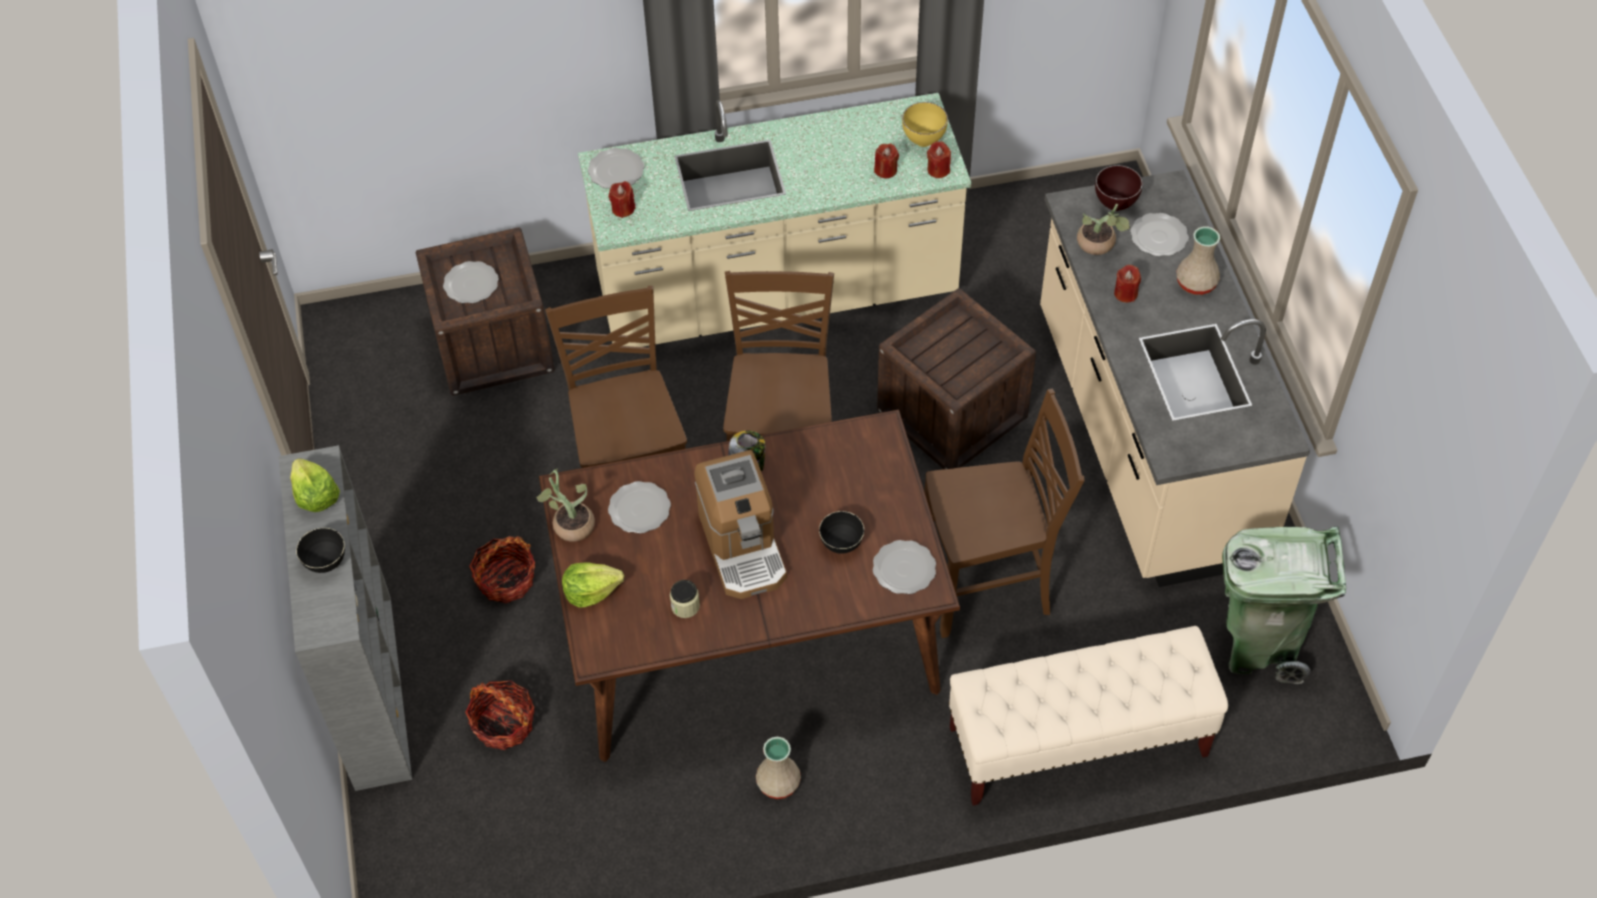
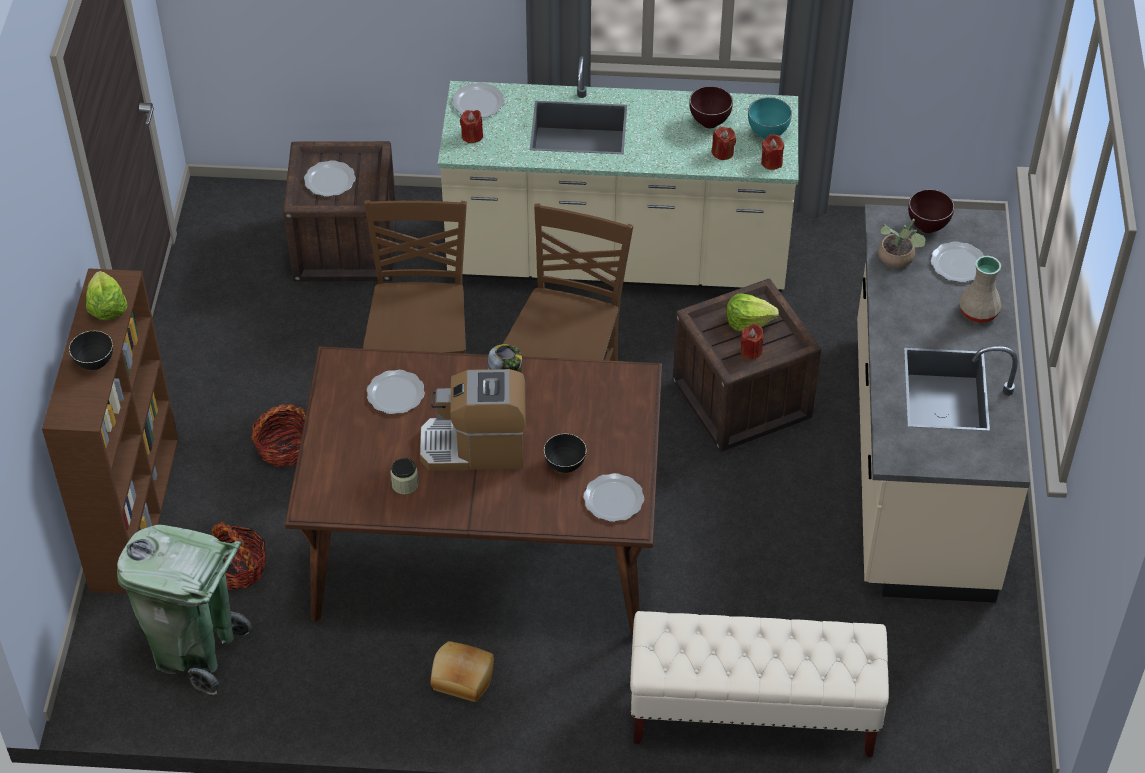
camera: 15 degrees right, 5 degrees down
(372, 689) = (135, 511): grey bookcase -> brown bookcase
(570, 524) = (330, 392): potted plant -> none
(591, 591) = (327, 452): lettuce -> lettuce (748, 321)
(742, 547) = (475, 447): coffee machine -> coffee machine turned 90 degrees clockwise
(777, 783) = (462, 679): beige vase -> bread
(861, 141) = (710, 123): none -> brown bowl
(924, 140) = (768, 134): yellow bowl -> turquoise bowl
(987, 588) = (718, 558): brown chair -> none
(1125, 293) = (907, 306): red candle -> red candle (751, 351)
(1259, 645) = (959, 671): green trash can -> green trash can (197, 651)

